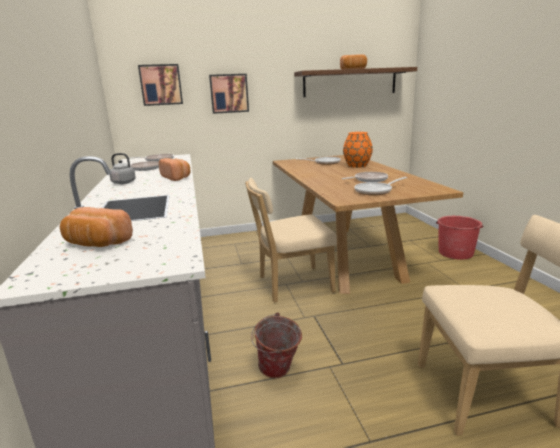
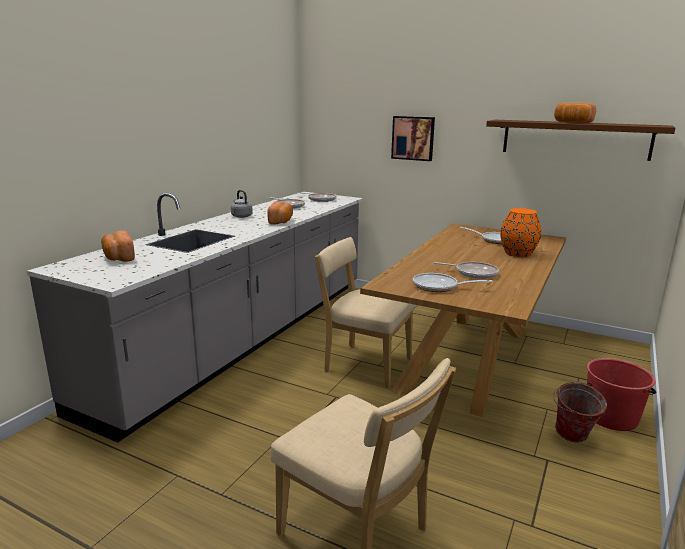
camera: 40 degrees right, 0 degrees up
(161, 85) = (347, 122): picture -> none
(278, 373) = (242, 419): bucket -> bucket (572, 438)

